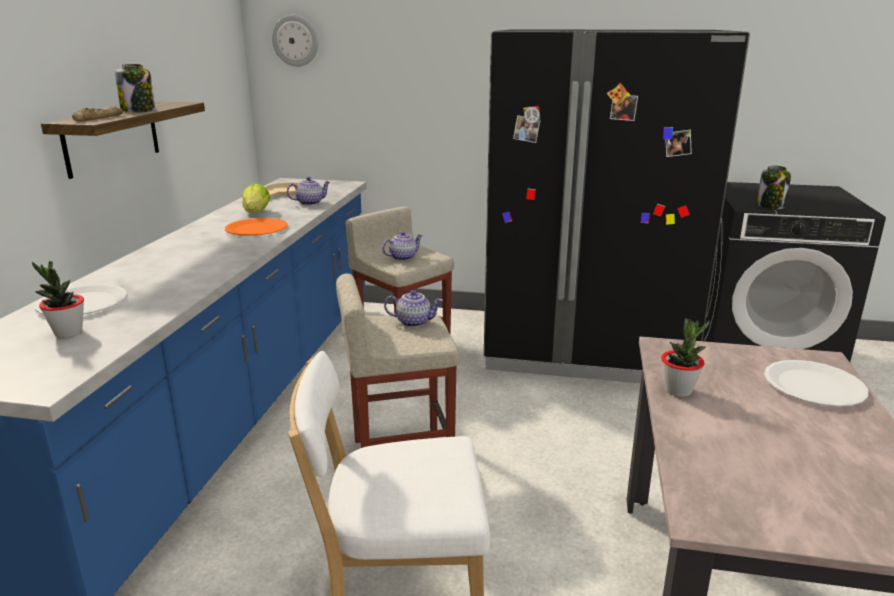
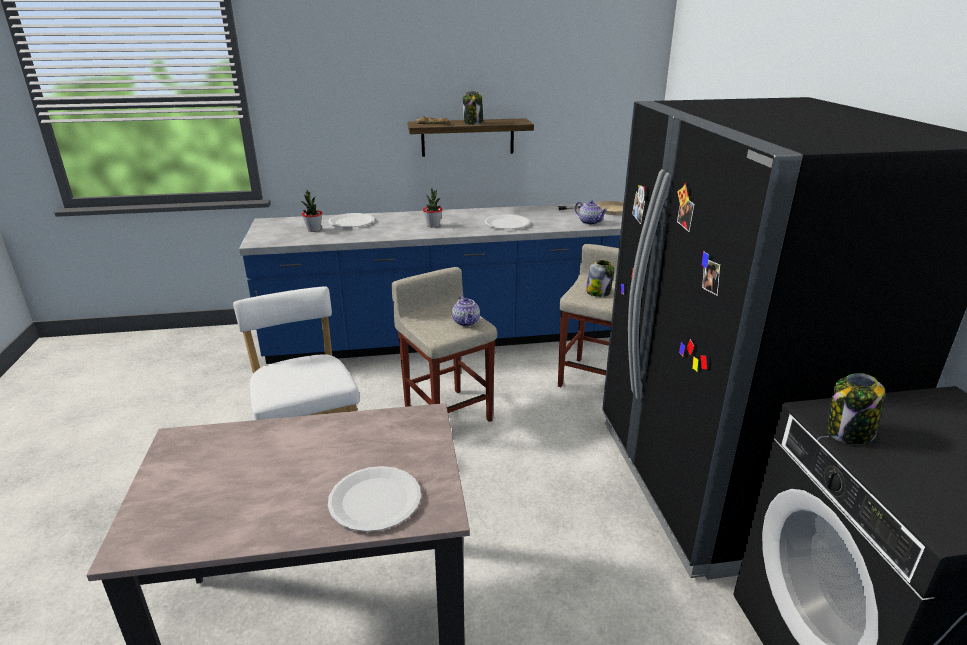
camera: 70 degrees right, 5 degrees up
(256, 213) = (544, 215): lettuce -> none
(256, 229) = (506, 223): orange plate -> white plate
(295, 41) = (687, 80): wall clock -> none
(403, 257) = (598, 292): teapot -> jar
(678, 390) = (344, 425): potted plant -> potted plant (433, 225)

